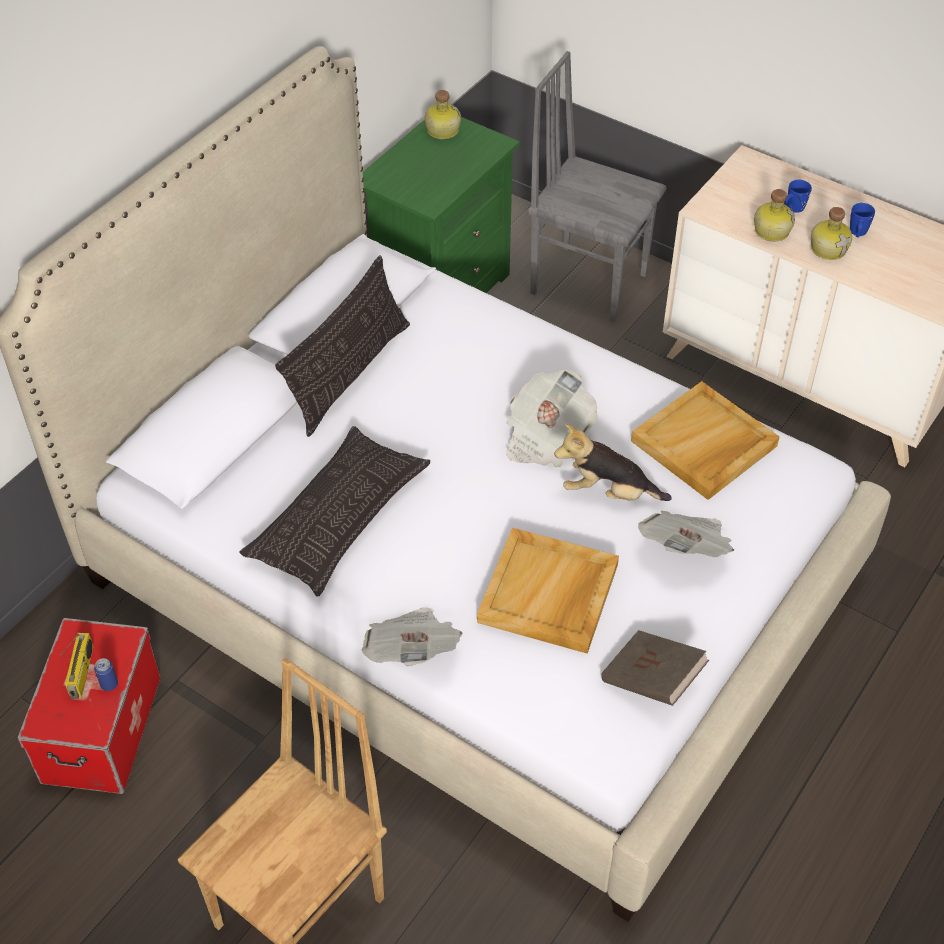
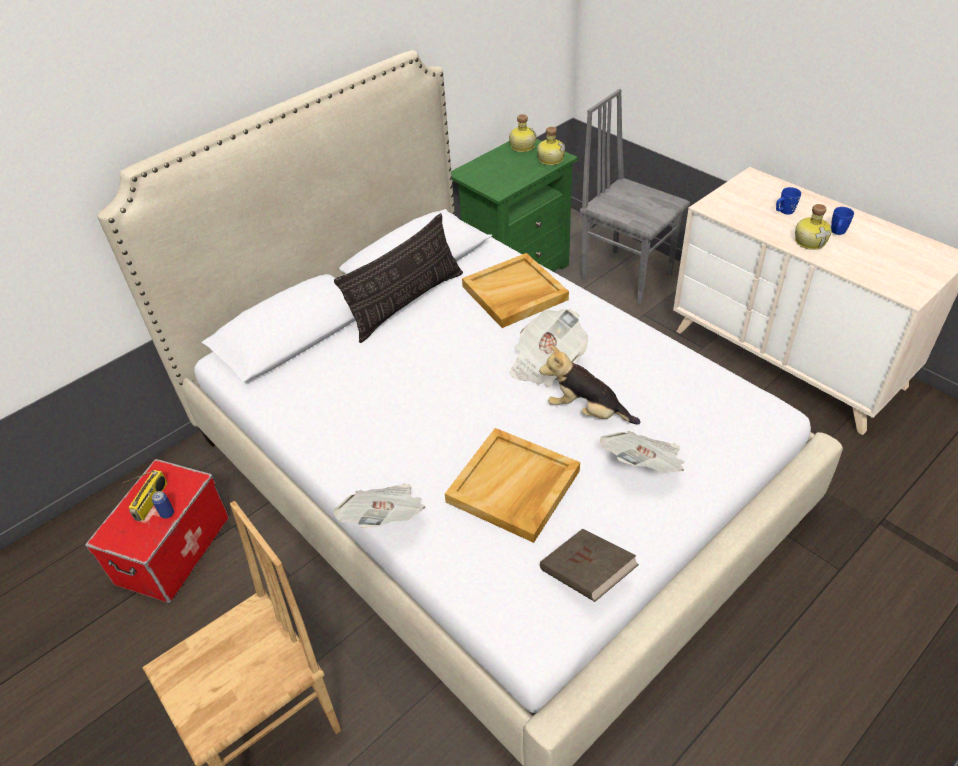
camera: 15 degrees right, 5 degrees down
(338, 517) = (362, 404): pillow -> none
(704, 444) = (678, 383): beige tray -> beige tray (514, 294)
(771, 230) = (762, 225): bottle -> bottle (550, 159)

